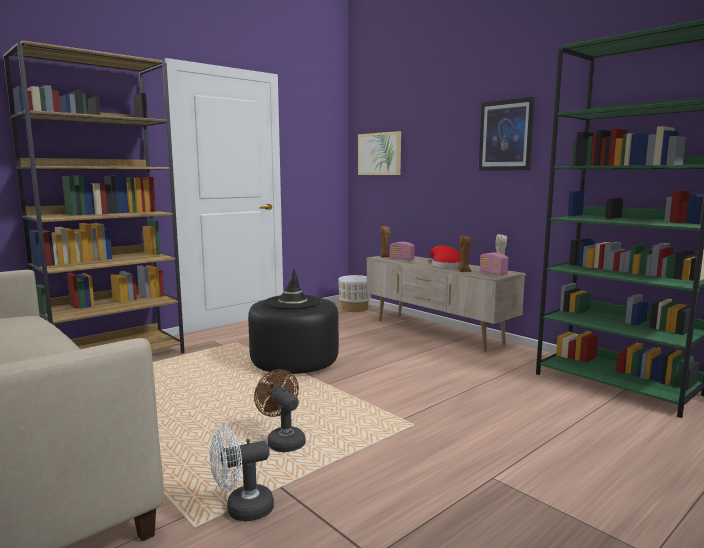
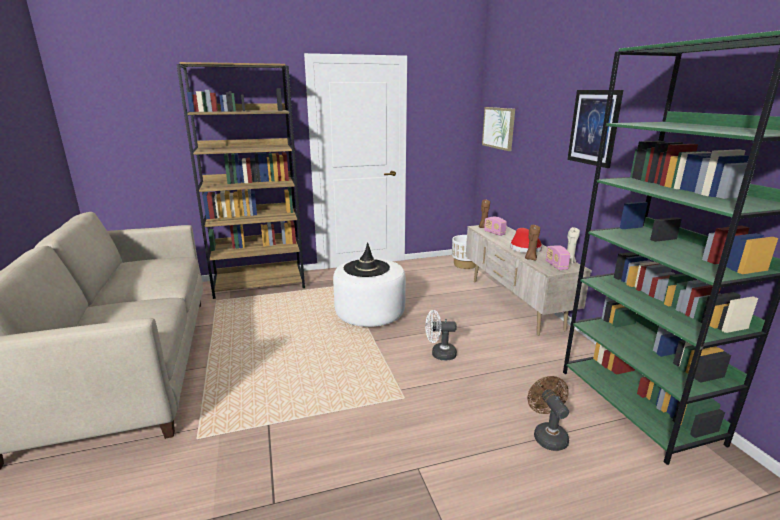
camera: 25 degrees right, 10 degrees up
(242, 510) = (232, 435): white fan -> white fan (439, 354)
(283, 441) = (301, 385): brown fan -> brown fan (547, 435)
(294, 362) = (370, 313): black ottoman -> white ottoman

